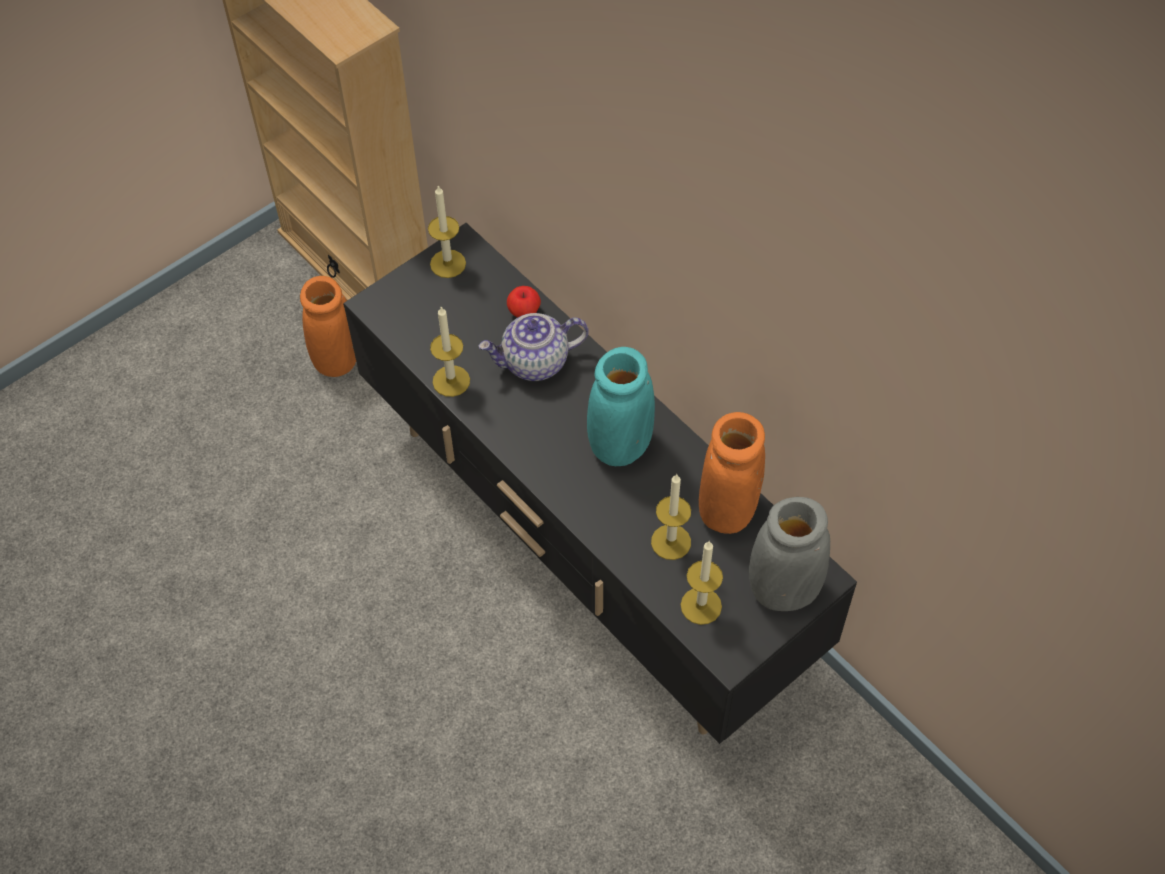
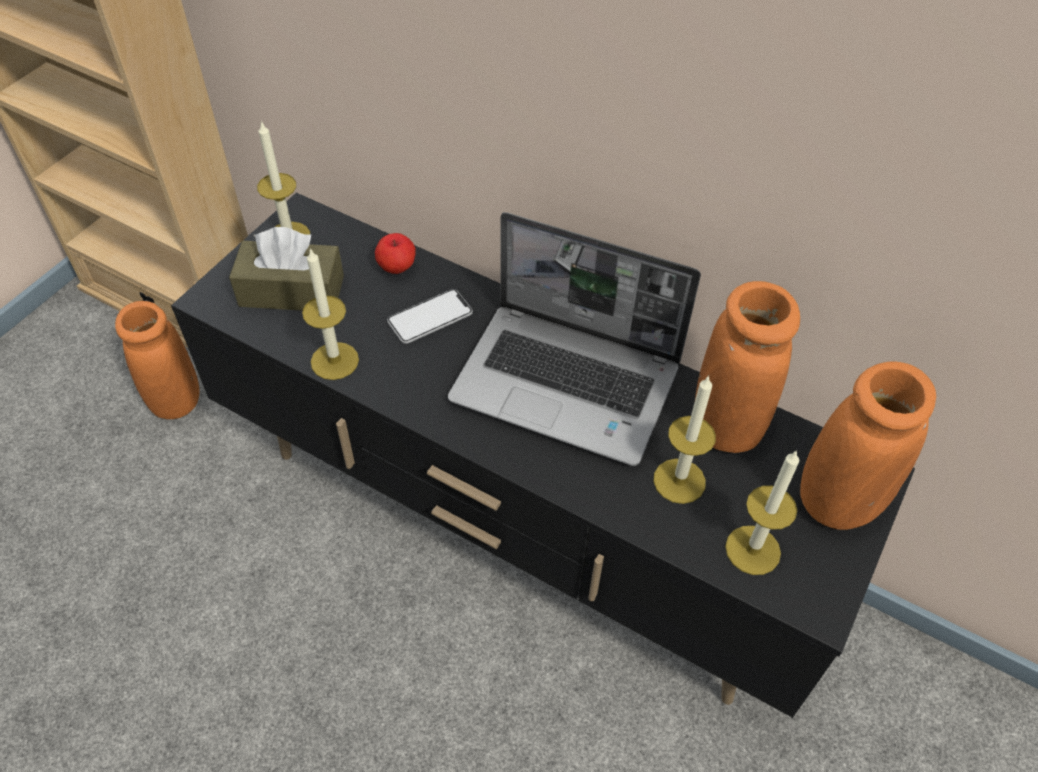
camera: 20 degrees left, 5 degrees down
(436, 313) = (292, 291): none -> brown tissue box
(535, 363) = (430, 317): teapot -> phone
(620, 445) = (569, 383): turquoise vase -> laptop
(783, 590) = (839, 501): grey vase -> orange vase

